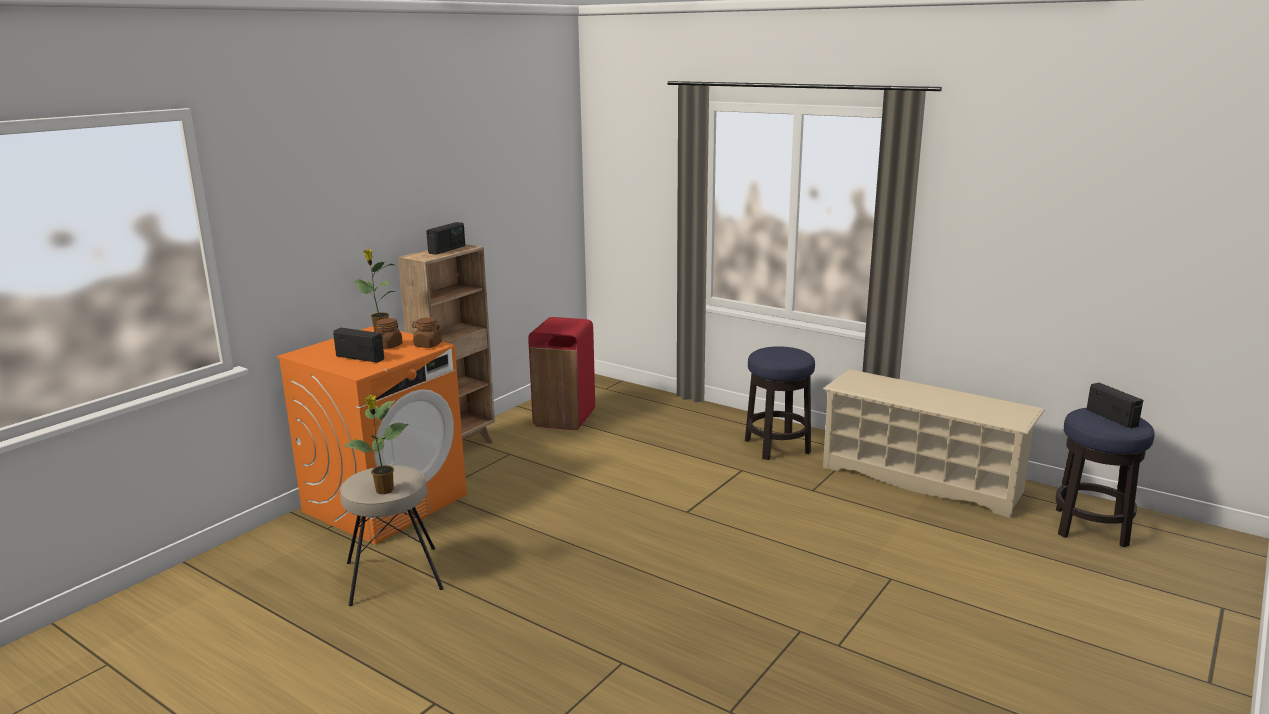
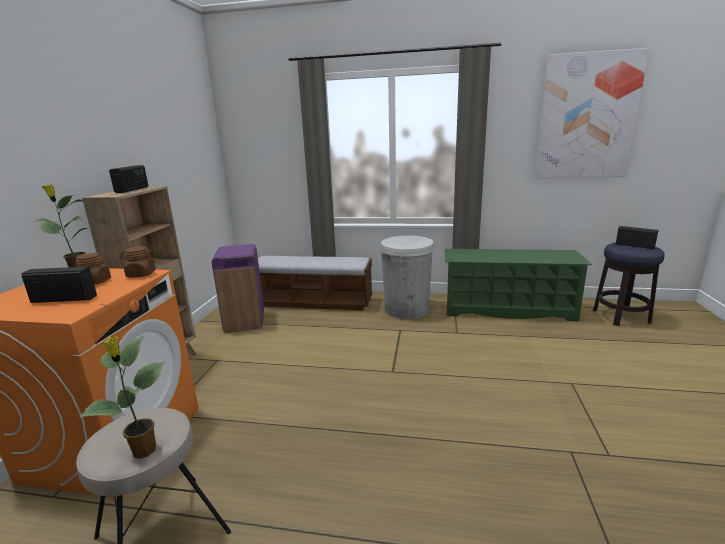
camera: 25 degrees left, 0 degrees up
(565, 418) = (245, 321): red trash can -> purple trash can
(663, 411) = (313, 302): none -> bench
(777, 447) = (406, 309): stool -> white trash can
(922, 479) = (507, 310): beige shoe rack -> green shoe rack
(1077, 204) = (587, 117): none -> picture

